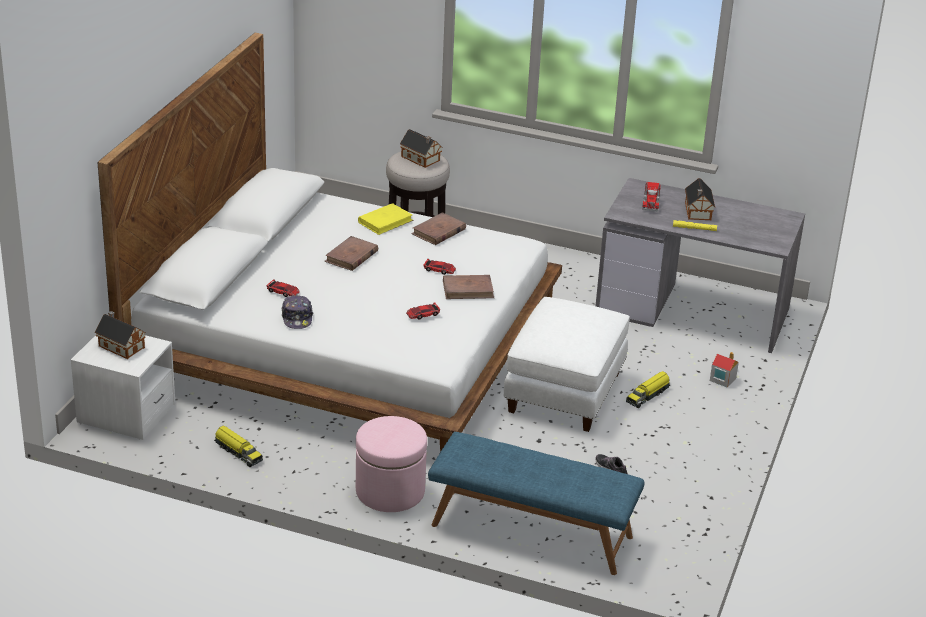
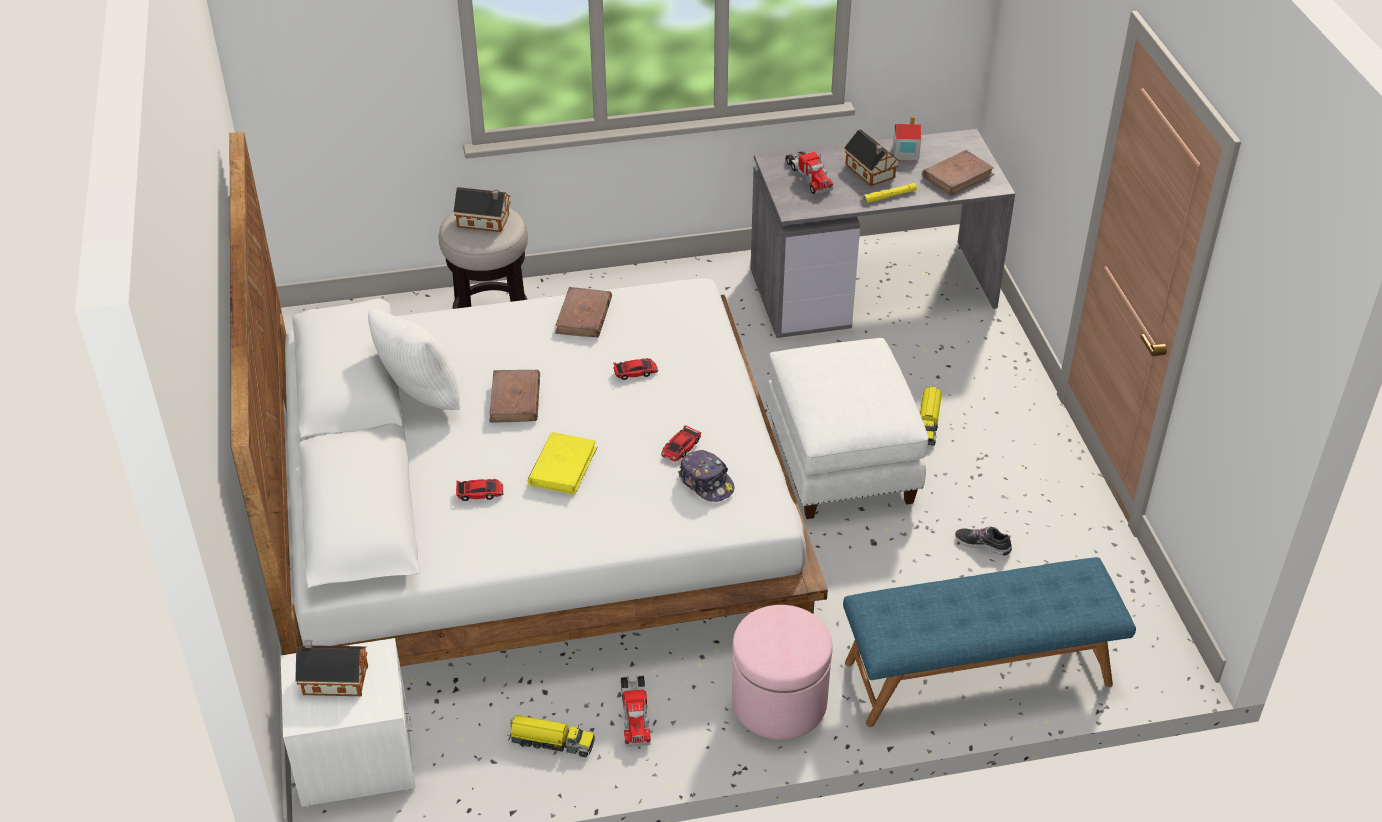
camera: 30 degrees left, 10 degrees up
(297, 318) = (534, 525): cap -> cap (706, 482)
(298, 237) = (419, 399): none -> white pillow
(299, 460) = (635, 714): none -> toy truck
(385, 221) = (507, 328): yellow book -> yellow book (563, 466)
(468, 290) = (695, 386): brown book -> brown book (958, 176)
(722, 379) = (980, 365): toy house -> toy house (905, 153)

